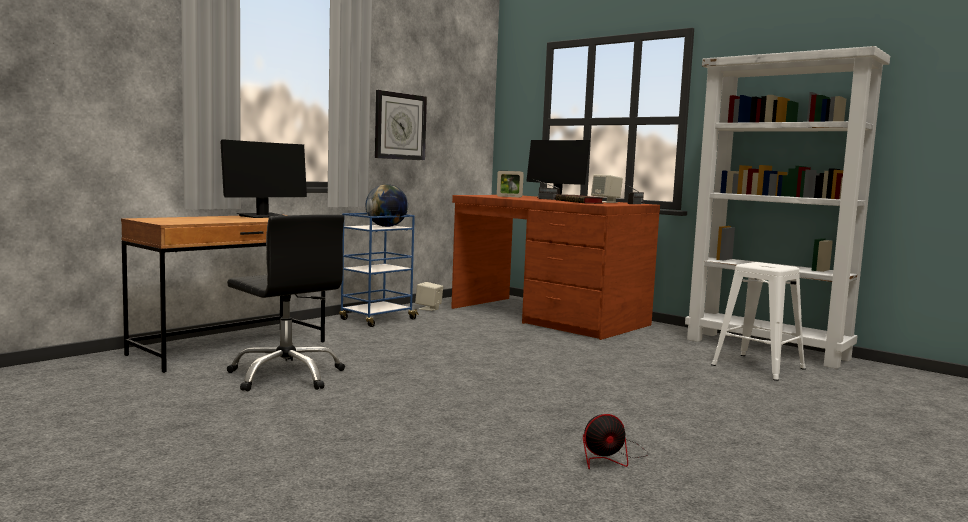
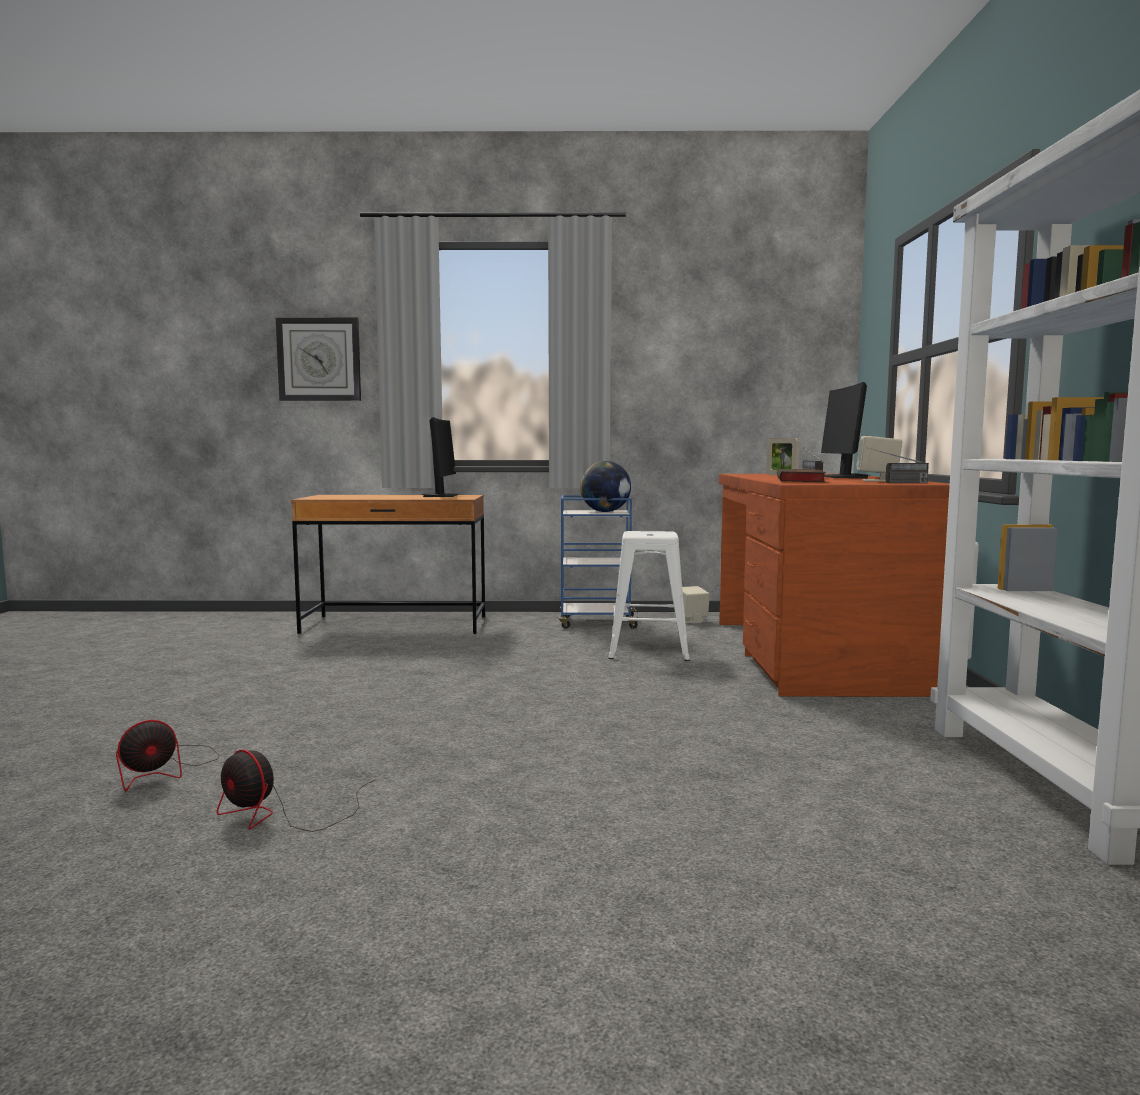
camera: 50 degrees right, 0 degrees up
(263, 216) = (441, 495): monitor -> monitor turned 90 degrees counterclockwise
(286, 376) = (350, 655): black office chair -> none
(400, 126) = (671, 389): wall clock -> wall clock (319, 359)
(467, 469) = (165, 770): none -> fan
(757, 367) = (911, 801): white stool -> white stool (647, 649)

